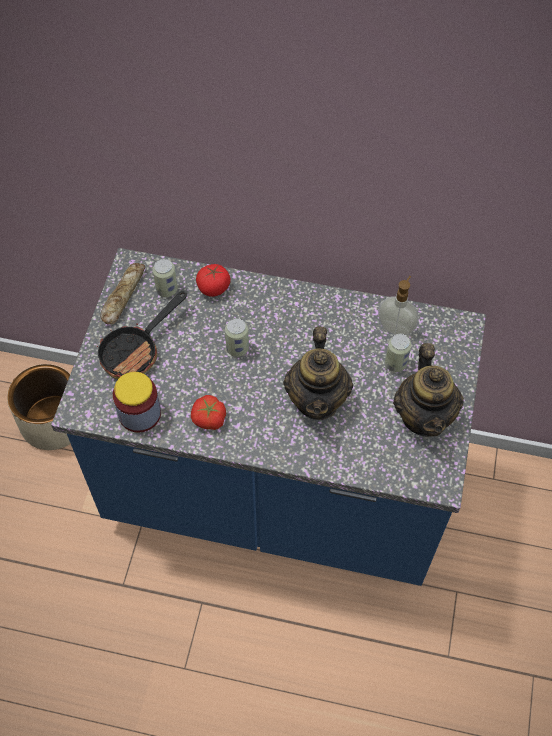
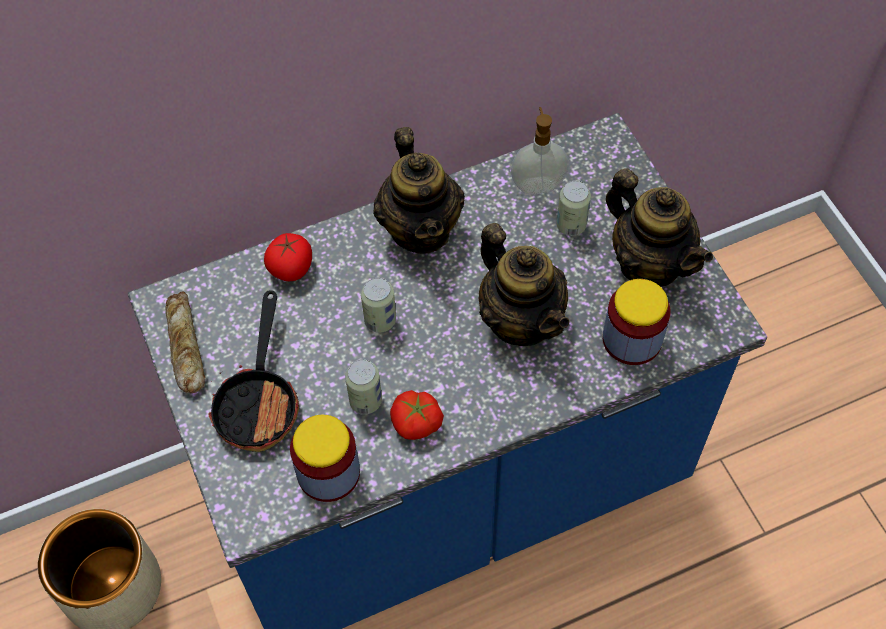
camera: 35 degrees left, 0 degrees up
(167, 290) = (235, 305): can -> can (365, 401)
(304, 311) = (421, 229): none -> teapot
(373, 454) = (632, 339): none -> jar

